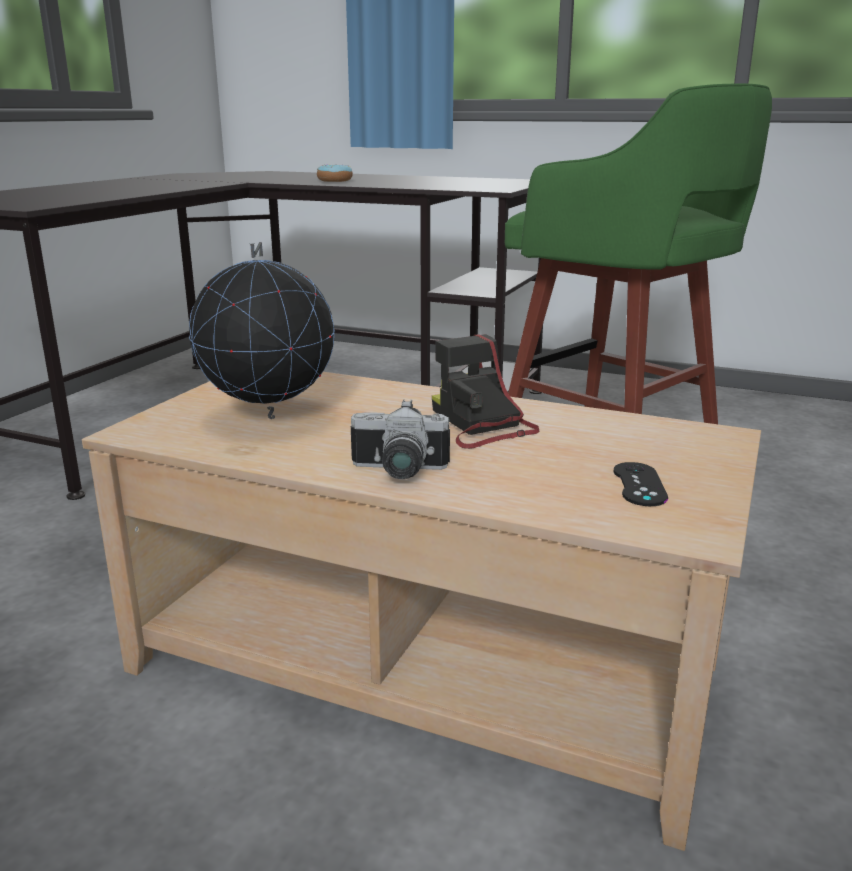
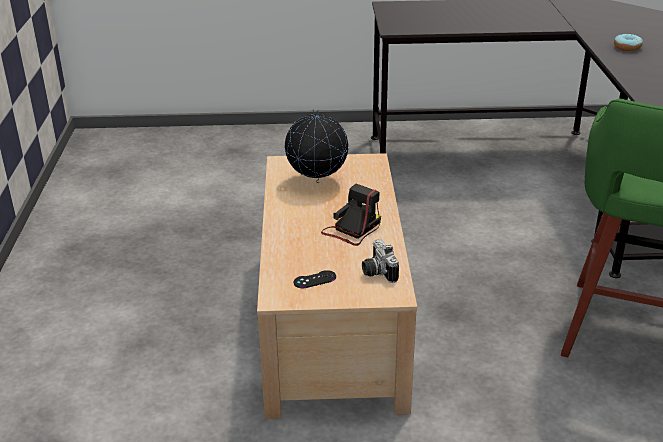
camera: 65 degrees right, 10 degrees up
(398, 472) = (285, 224): camera -> camera (377, 272)

